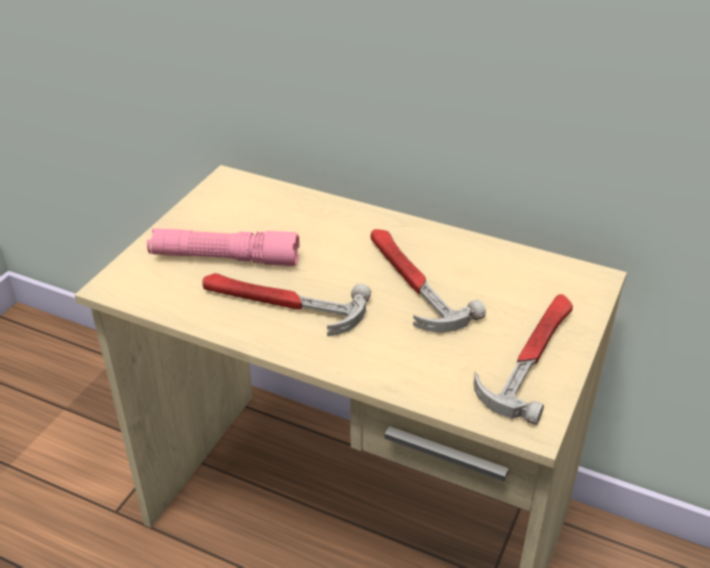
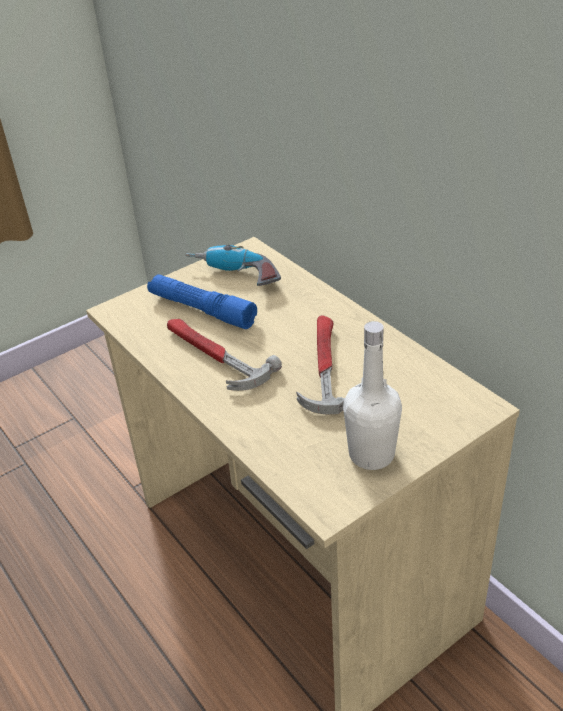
camera: 30 degrees right, 0 degrees up
(224, 258) = (201, 310): pink flashlight -> blue flashlight
(233, 213) = (234, 277): none -> power drill
(530, 357) = (371, 454): hammer -> white bottle

